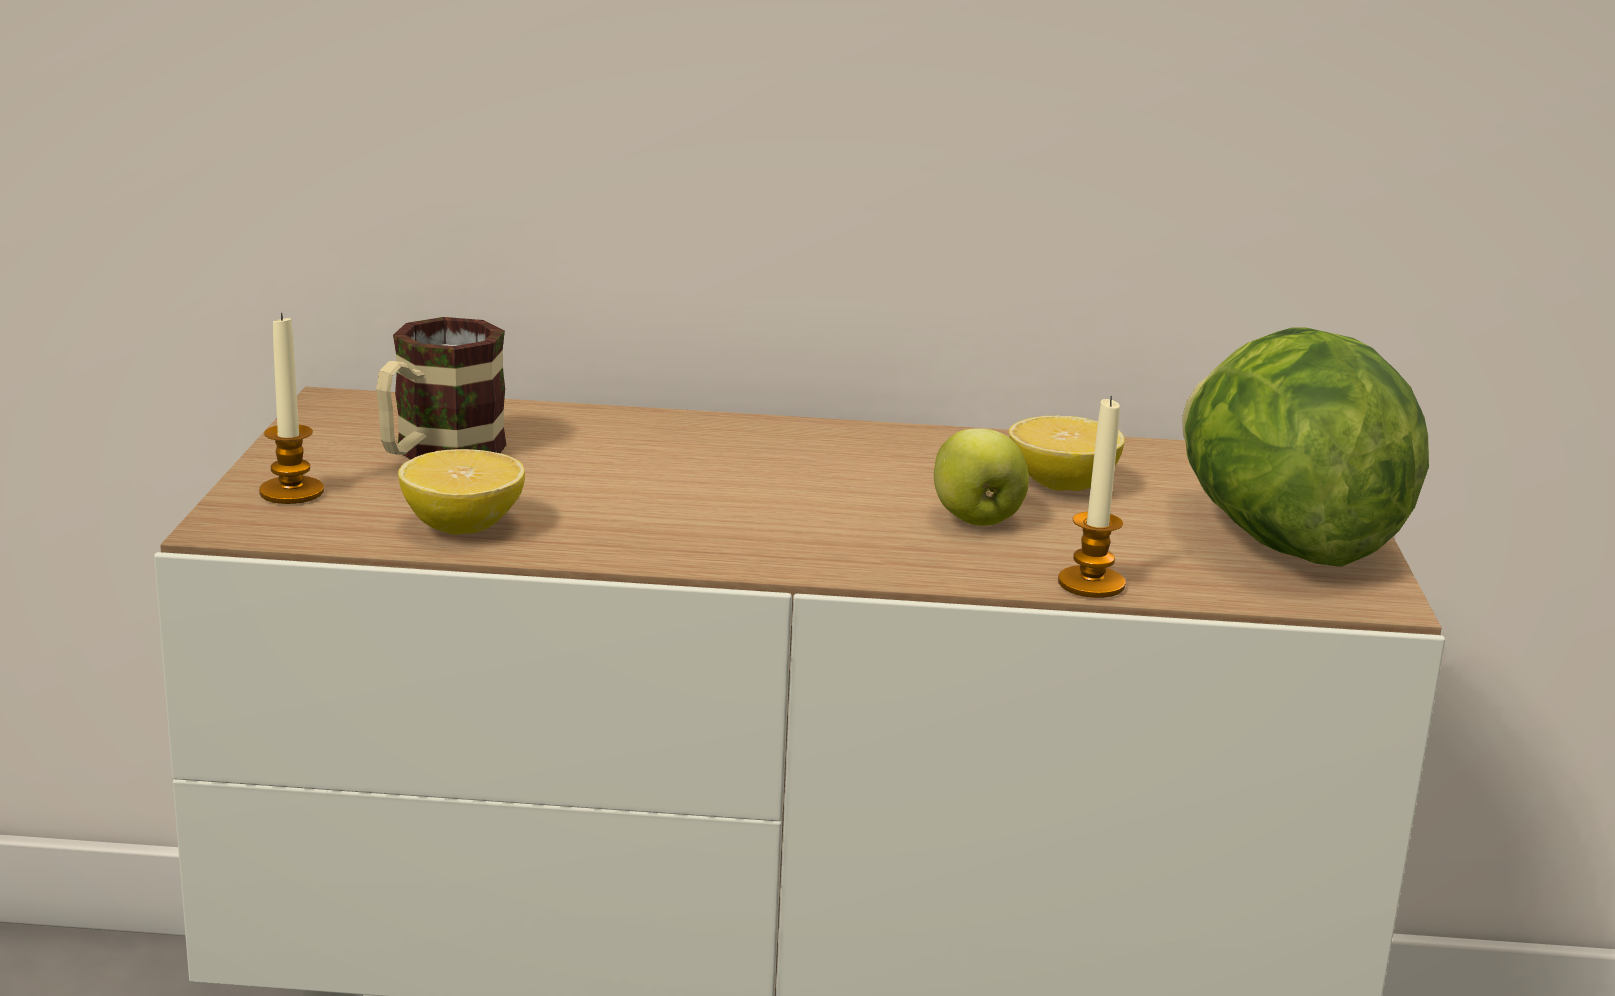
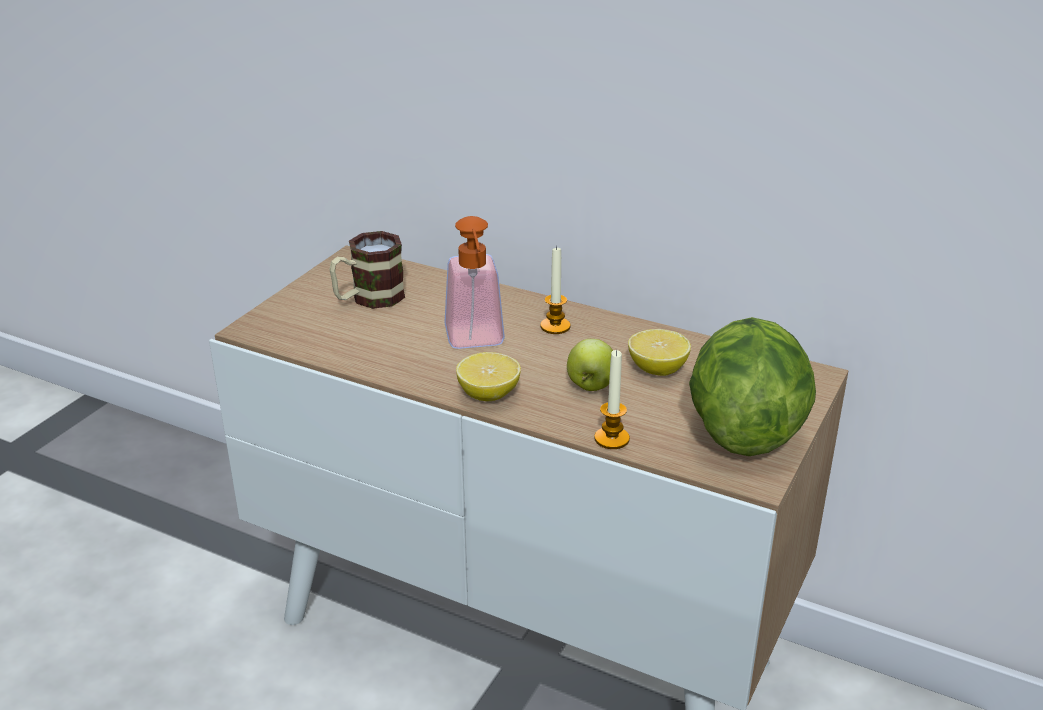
camera: 25 degrees right, 10 degrees up
(291, 492) = (289, 312): candle -> candle (555, 326)
(463, 526) = (345, 346): lemon -> lemon (488, 394)
(709, 489) = (476, 342): none -> soap dispenser

